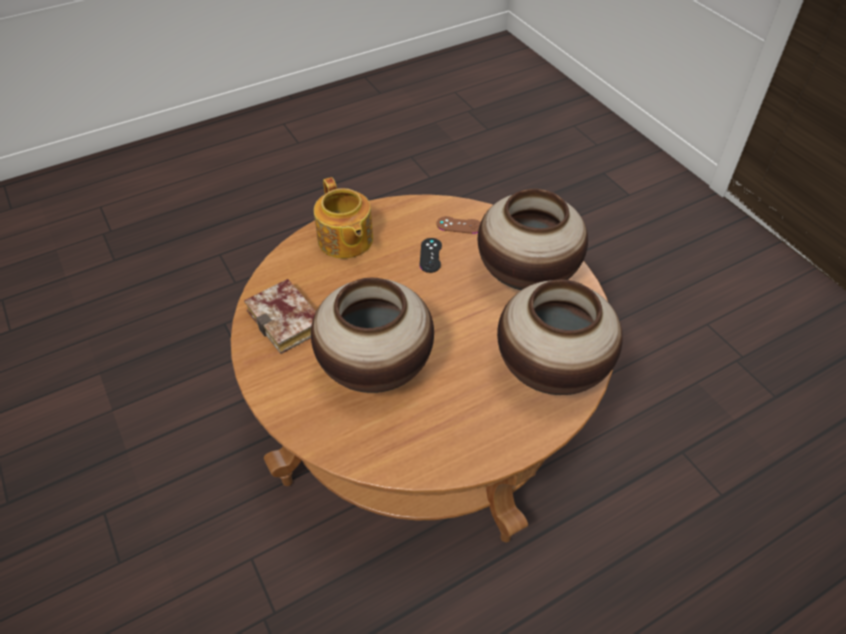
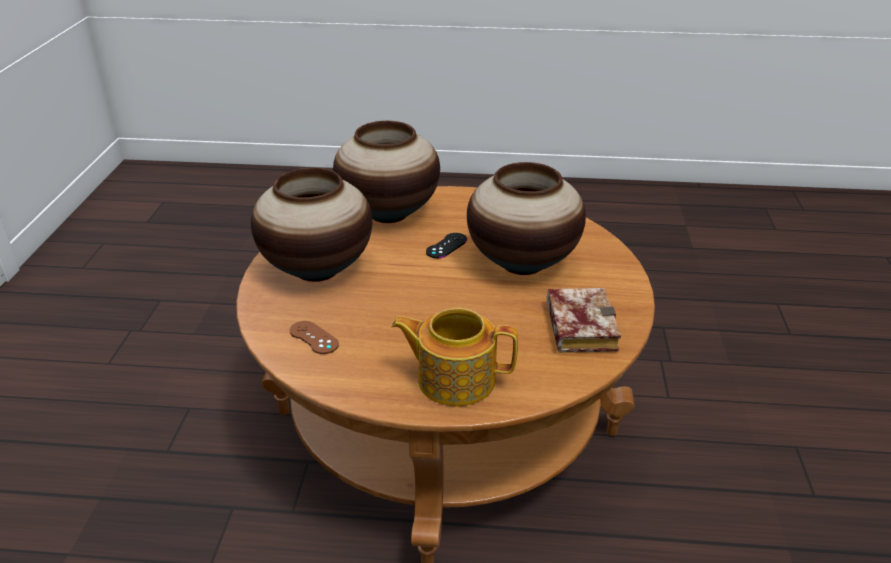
camera: 145 degrees left, 15 degrees down
(345, 240) = (454, 379): teapot -> teapot turned 90 degrees counterclockwise
(430, 255) = (380, 323): black game controller -> black game controller (446, 246)

